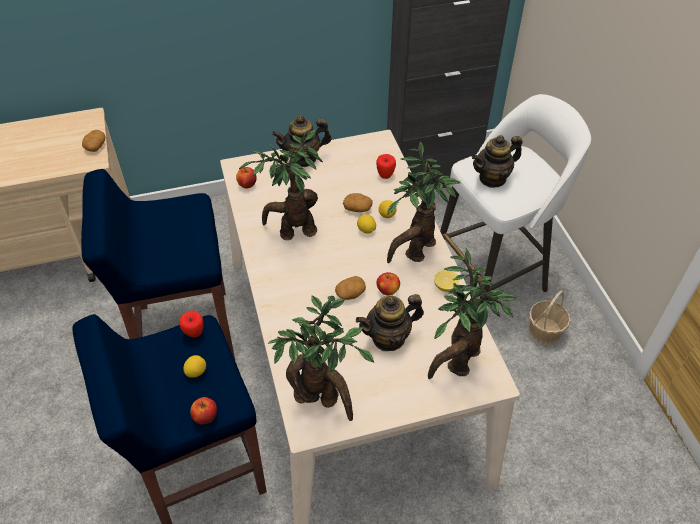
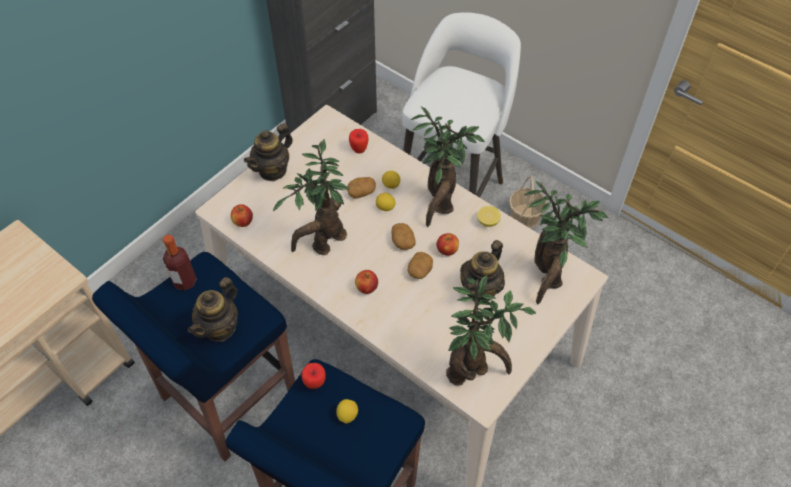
camera: 35 degrees left, 5 degrees up
(95, 146) = (51, 263): potato -> potato (402, 241)
(172, 206) = (185, 281): none -> bottle
(205, 417) = (389, 446): apple -> apple (366, 288)
(492, 178) = (447, 108): teapot -> teapot (220, 327)

